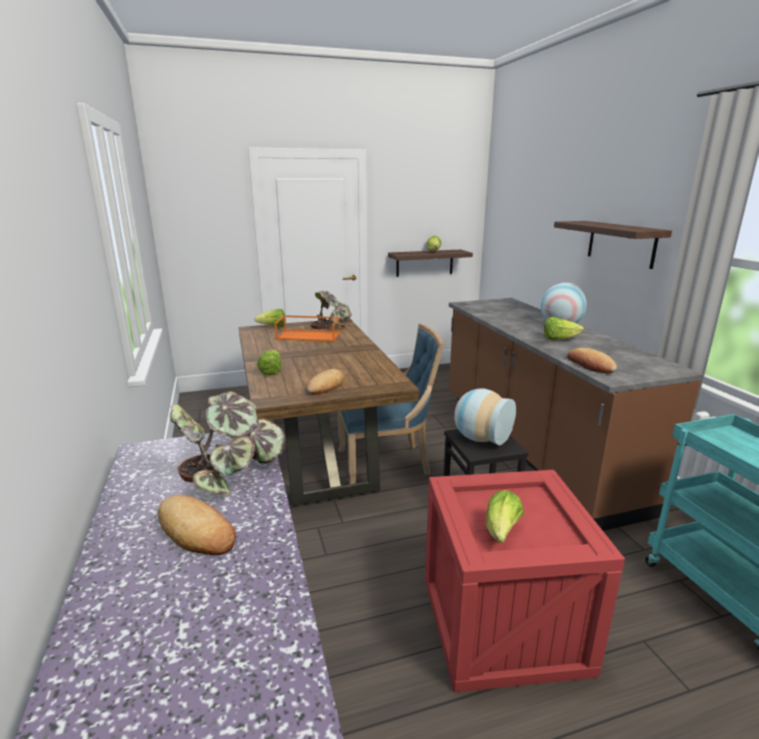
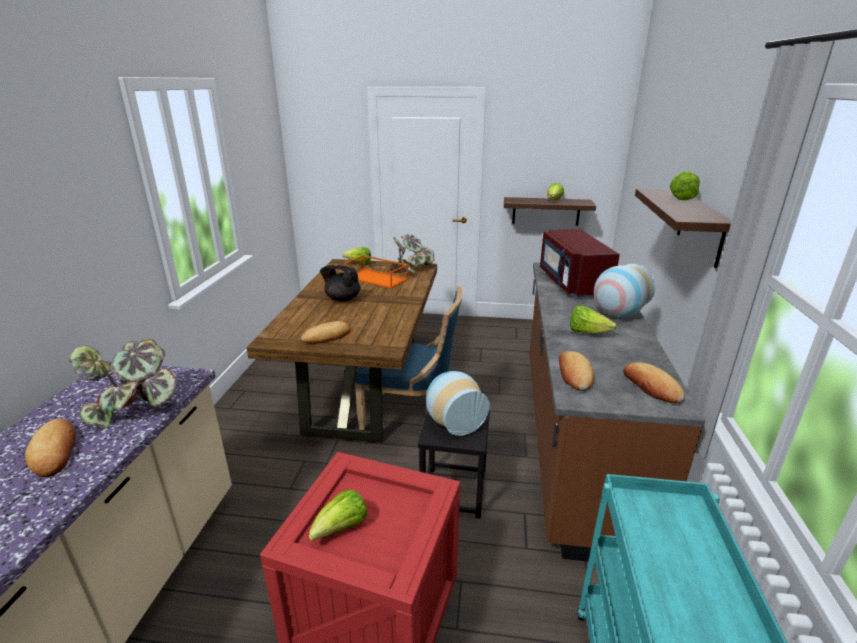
camera: 25 degrees right, 5 degrees up
(271, 371) = (303, 311): lettuce -> lettuce (681, 198)
(297, 355) = (342, 299): none -> black teapot
(499, 311) = (572, 283): none -> red microwave
(647, 362) = (651, 387): none -> bread

